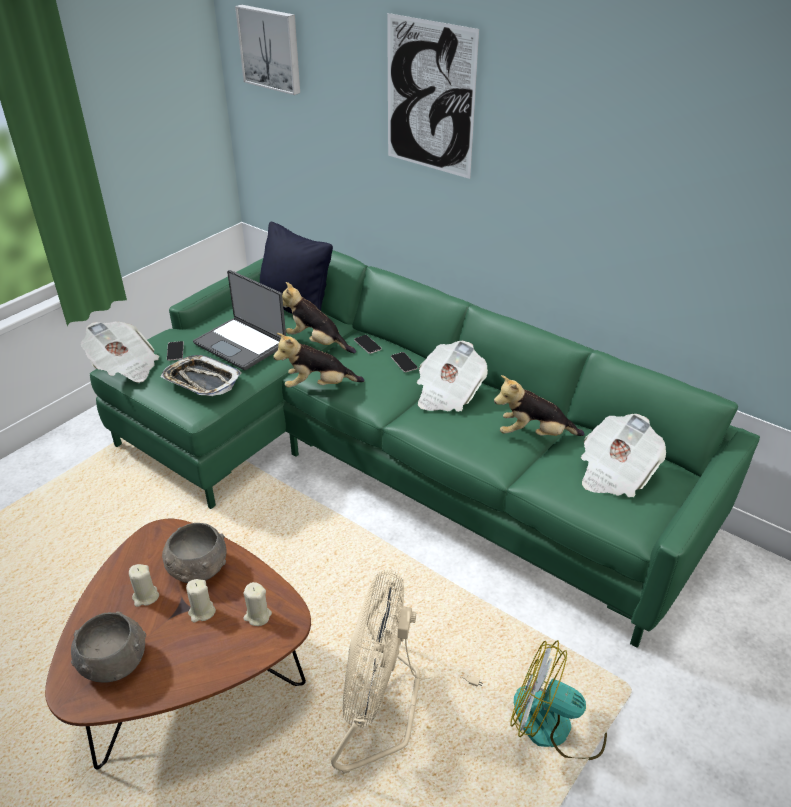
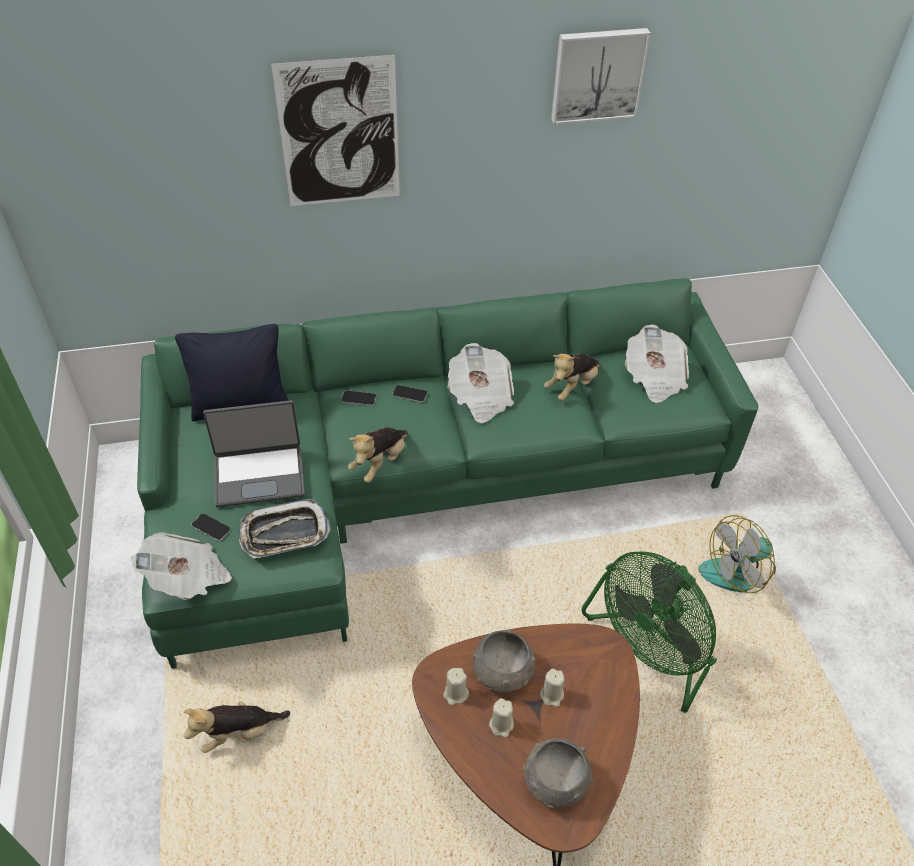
camera: 50 degrees left, 10 degrees up
(257, 616) = (587, 661): beige candle -> beige candle (455, 694)
(271, 49) = (86, 142): picture -> picture (597, 74)
(317, 343) = (315, 426): plush toy -> plush toy (239, 733)
(392, 700) = (649, 645): beige fan -> green fan

